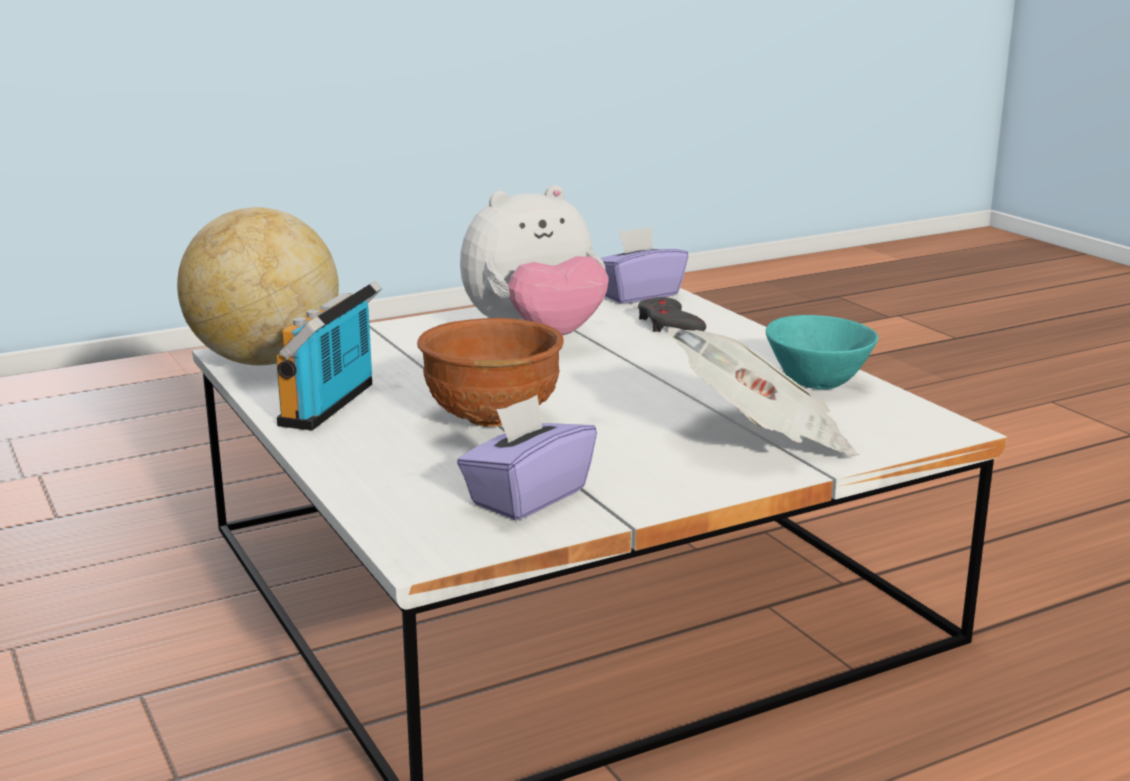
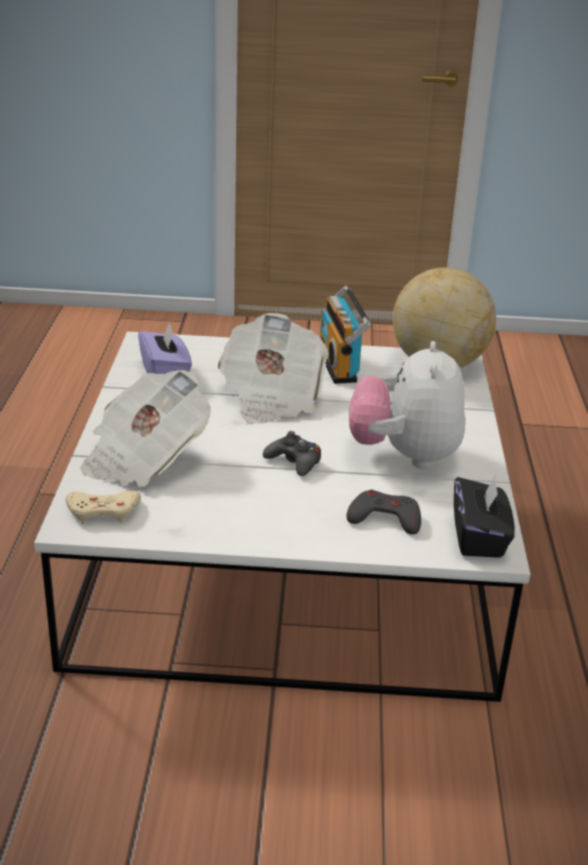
camera: 120 degrees right, 10 degrees up
(333, 405) = (340, 364): radio -> radio turned 150 degrees counterclockwise
(493, 418) = (271, 396): brown bowl -> newspaper
(633, 373) = (294, 462): none -> black game controller
(638, 295) = (479, 538): purple tissue box -> black tissue box
(816, 382) = (200, 519): turquoise bowl -> none
(895, 423) = (103, 511): none -> beige game controller

